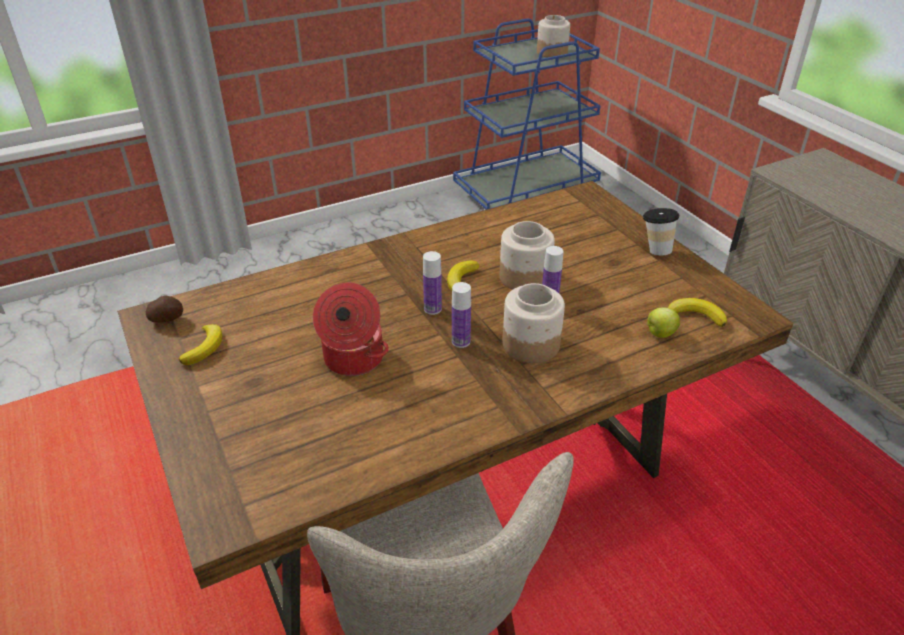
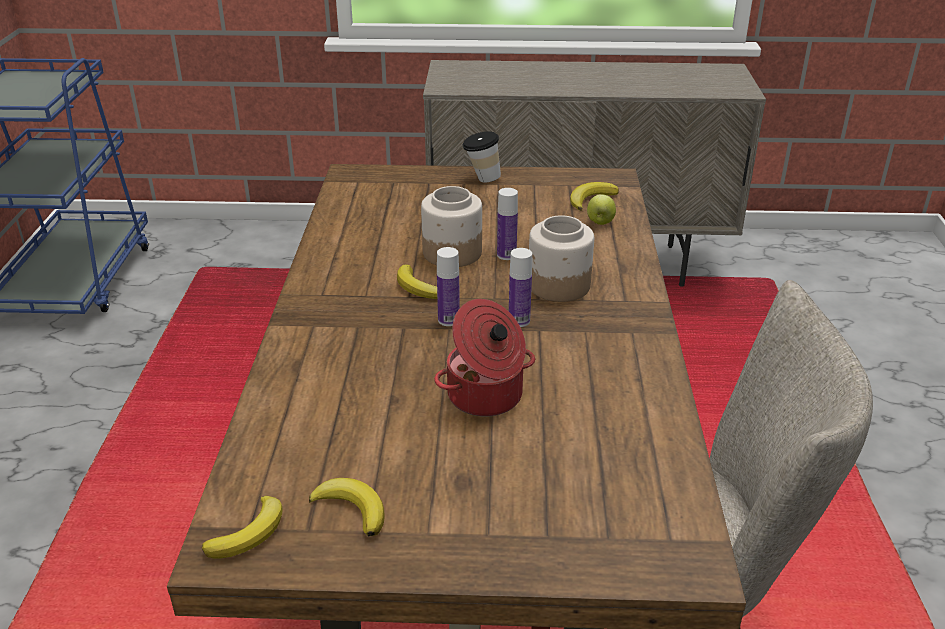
camera: 60 degrees left, 5 degrees down
(167, 319) = (250, 533): potato -> banana
(551, 52) = (43, 85): jar -> none

